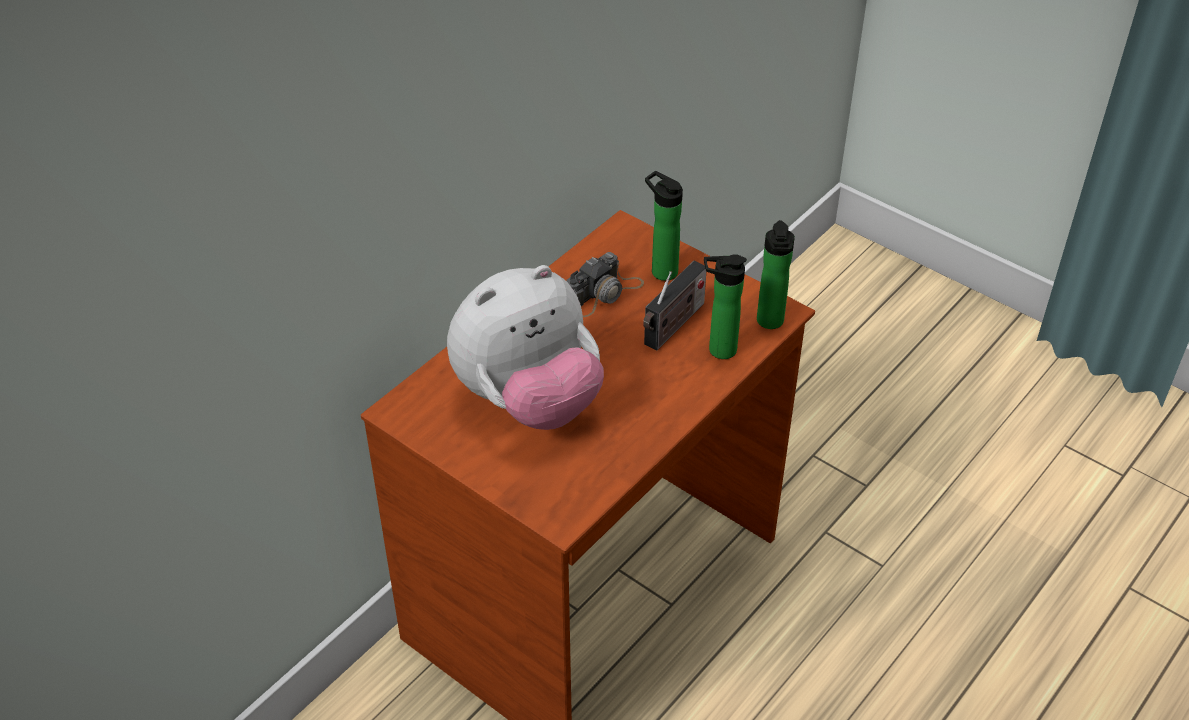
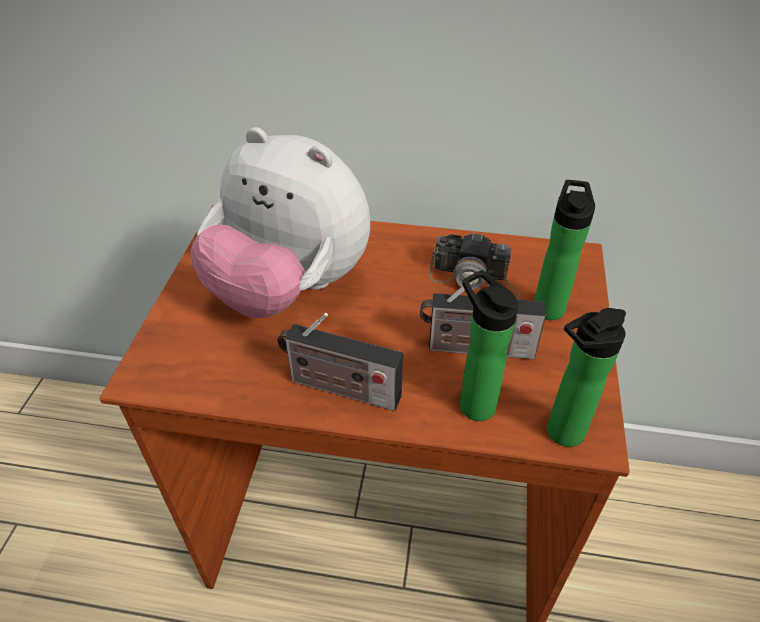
camera: 60 degrees right, 0 degrees up
(657, 411) = (339, 388): none -> radio

